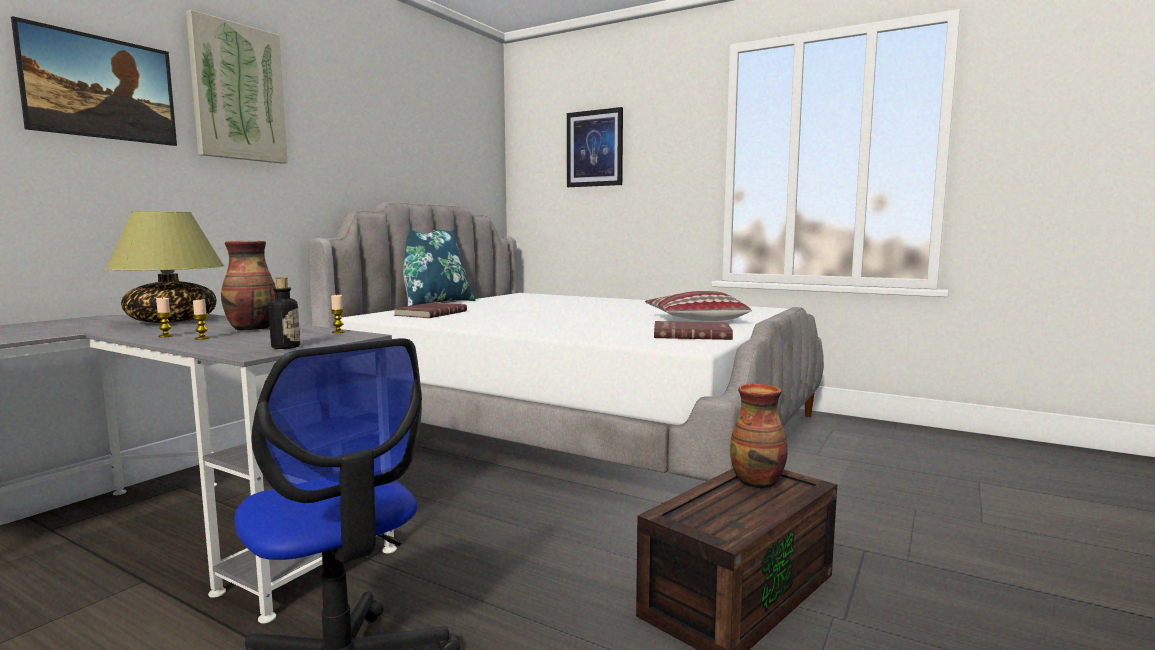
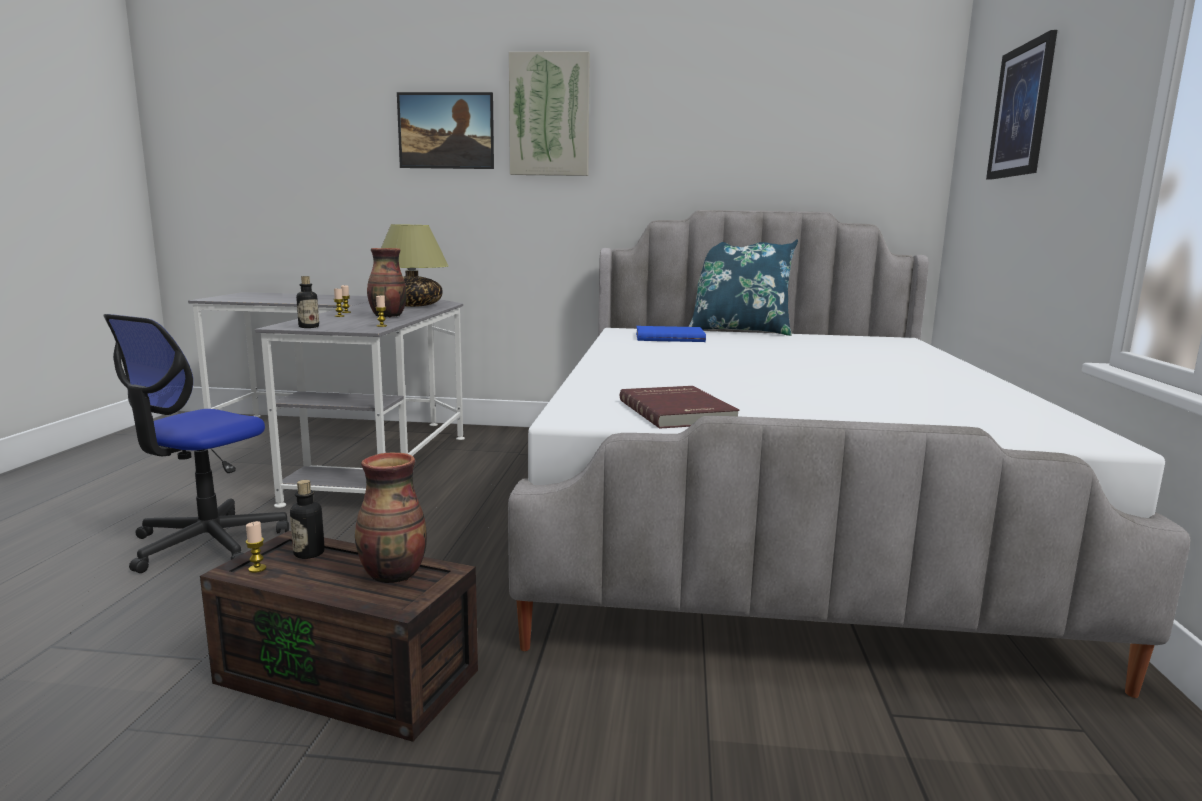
camera: 65 degrees right, 5 degrees up
(430, 313) = (669, 337): red book -> blue book
(694, 320) = (820, 406): pillow -> none
(702, 508) = (309, 553): none -> bottle
(728, 528) = (257, 569): none -> candle

